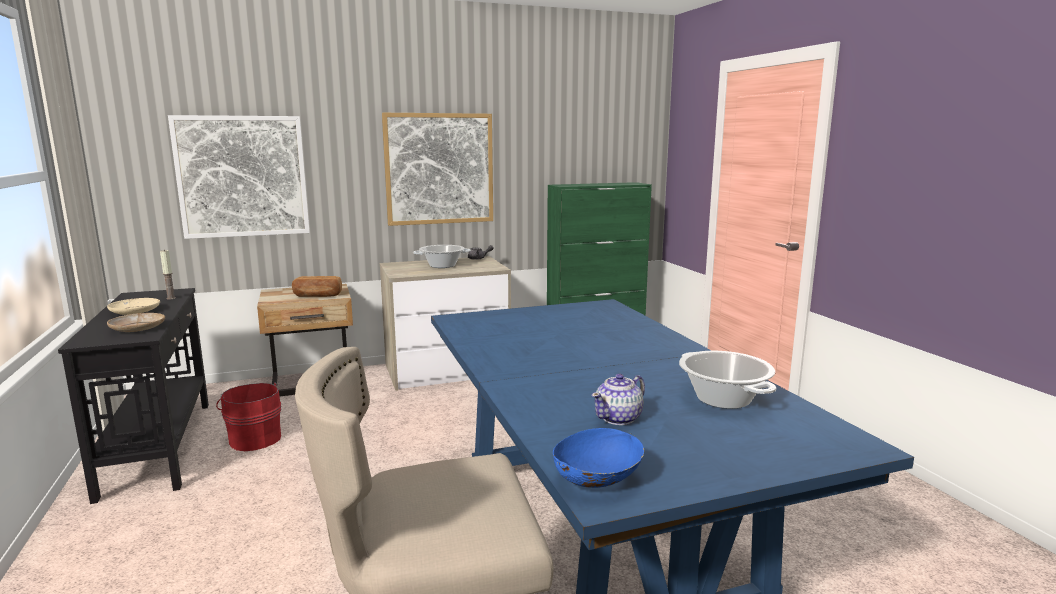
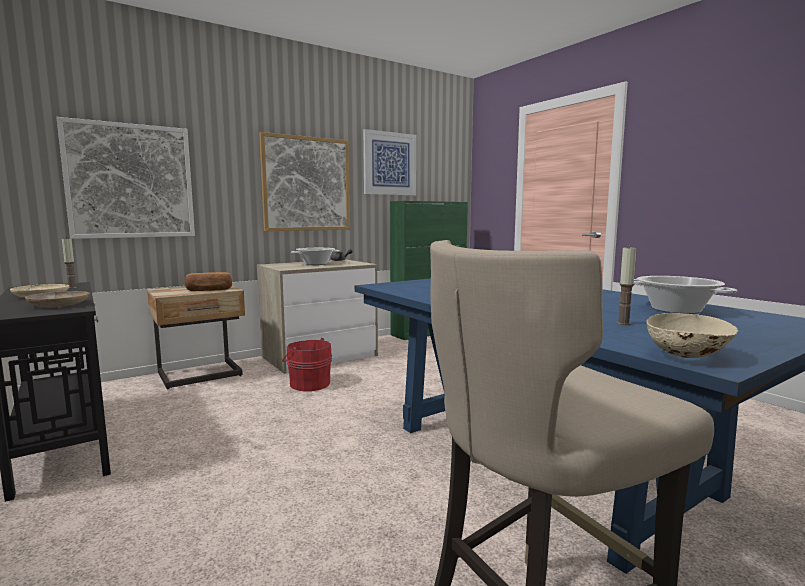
camera: 15 degrees left, 5 degrees down
(254, 438) = (168, 422): red bucket -> red bucket (308, 384)
(548, 138) = (390, 164): none -> picture
(597, 481) = (687, 356): blue bowl -> beige bowl
(619, 418) = (623, 323): teapot -> candle

